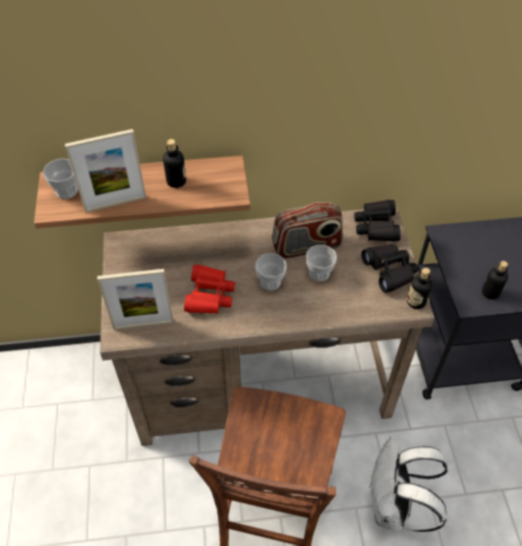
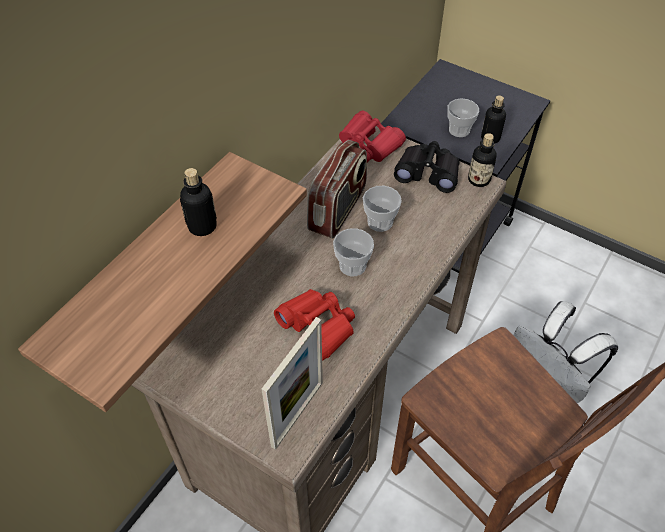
camera: 50 degrees left, 0 degrees up
(66, 191) = (89, 338): cup -> cup (459, 130)
(115, 204) = (171, 301): picture frame -> none
(376, 226) = (368, 146): black binoculars -> red binoculars

